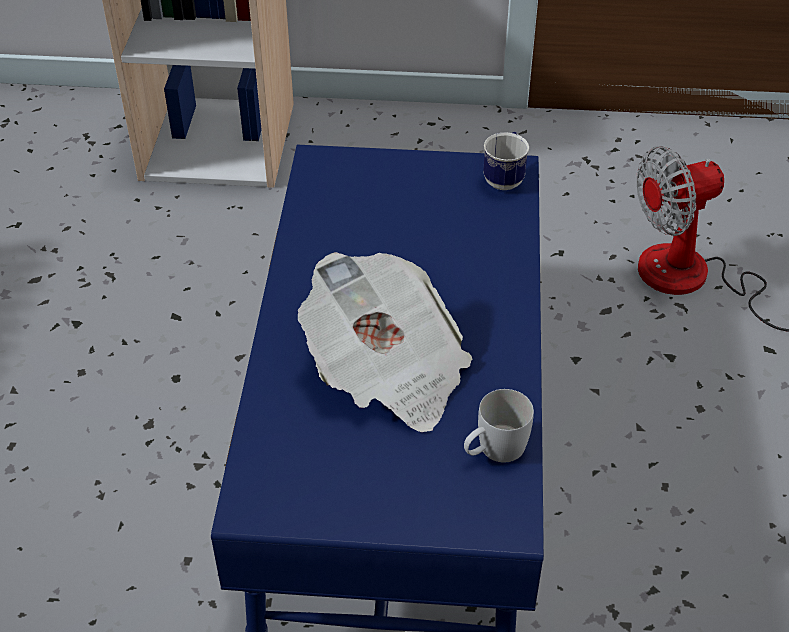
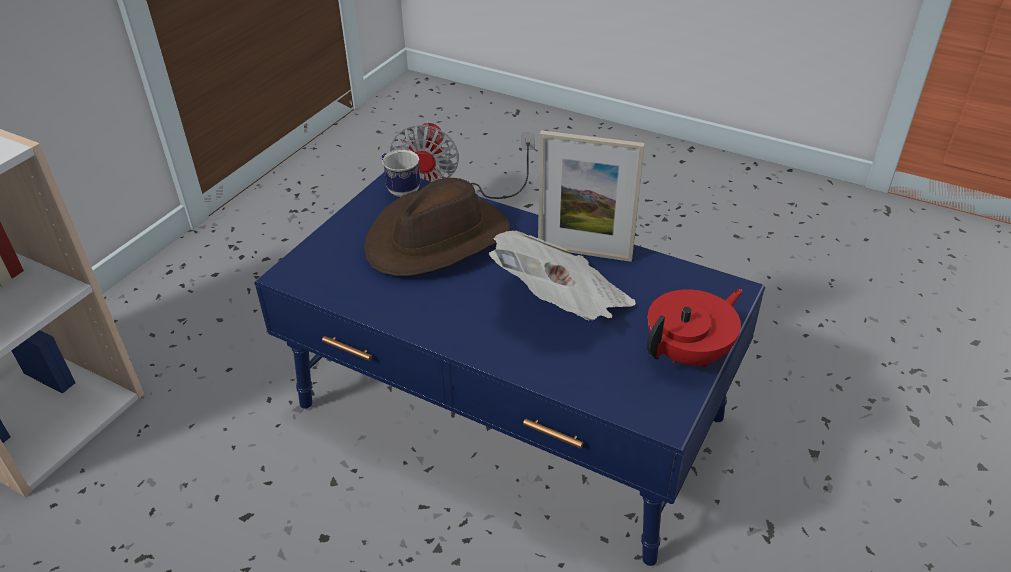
camera: 65 degrees left, 5 degrees down
(366, 505) = (689, 353): none -> red teapot
(437, 238) = (438, 239): none -> brown hat
(493, 362) = (584, 252): none -> picture frame
(494, 450) = (666, 277): white mug -> none

